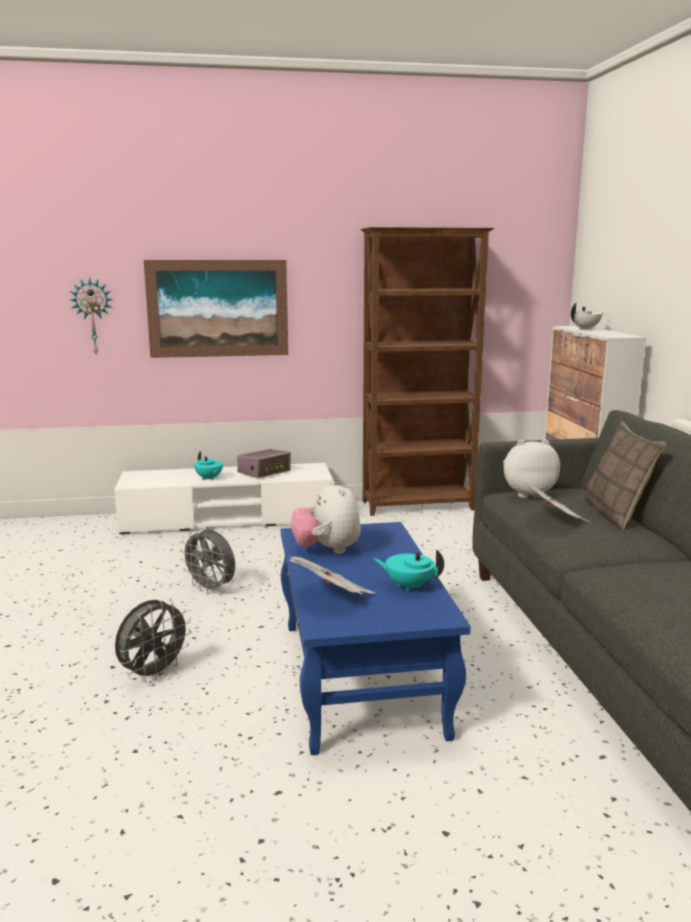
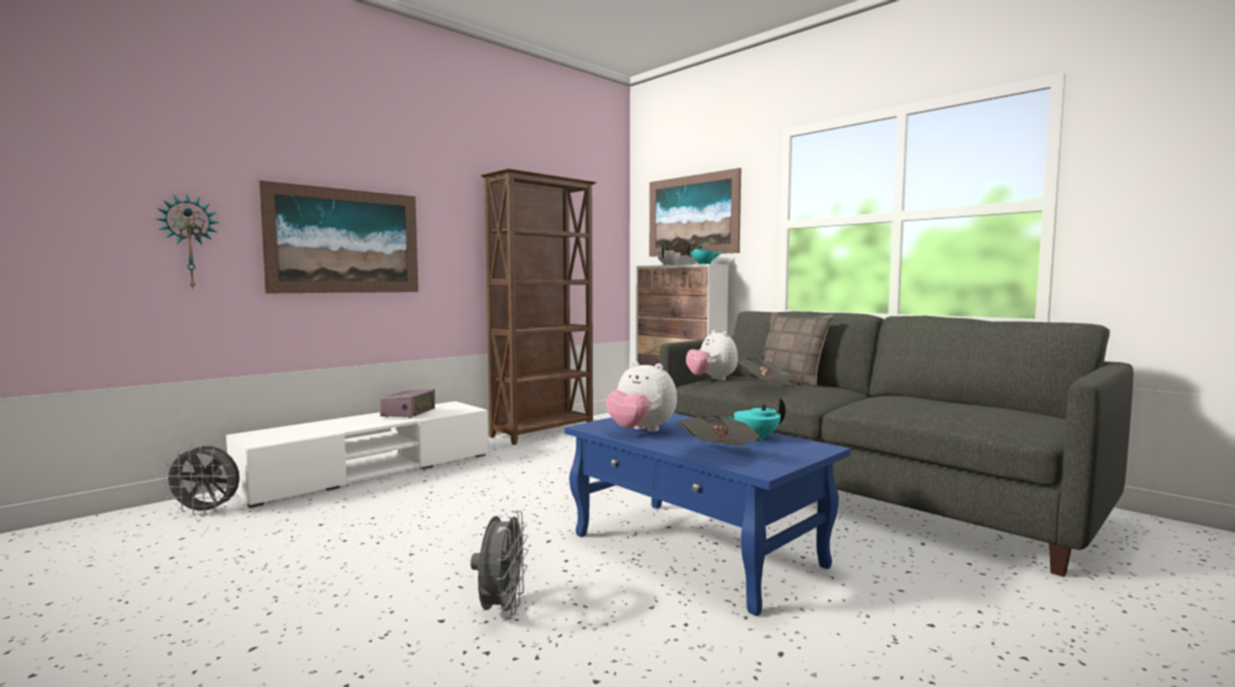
camera: 35 degrees left, 10 degrees down
(209, 478) = (354, 425): turquoise teapot -> turquoise teapot (704, 264)
(211, 589) = (447, 526): grey fan -> grey fan (207, 512)
(527, 493) = (712, 379): plush toy -> plush toy turned 75 degrees counterclockwise
(625, 264) = (692, 215): none -> picture

